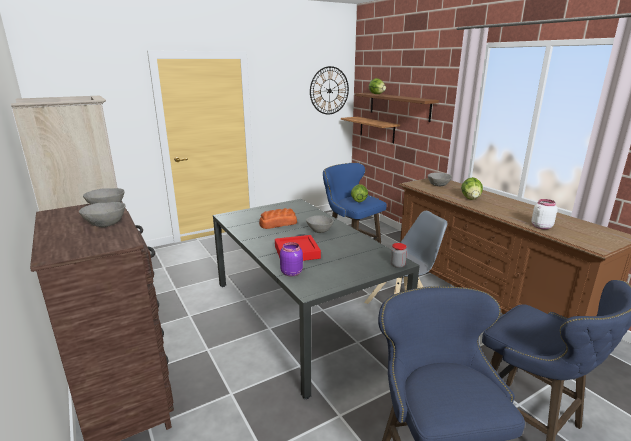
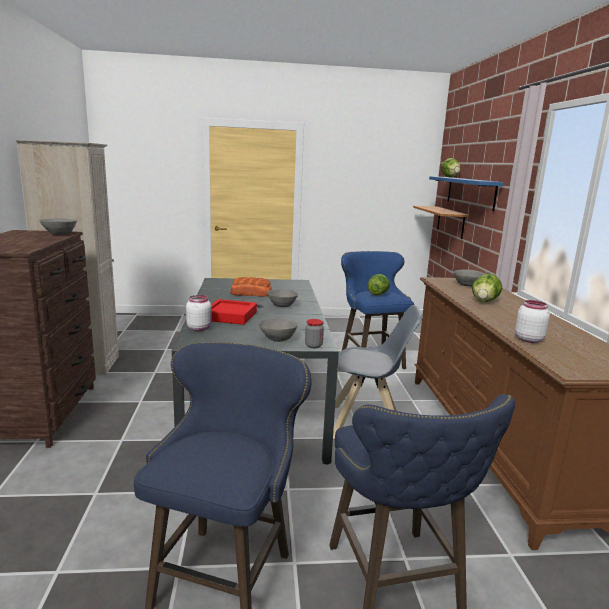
camera: 25 degrees right, 5 degrees down
(106, 224) = (35, 241): grey bowl -> grey bowl (278, 338)
(291, 272) = (199, 328): purple jar -> white jar
(329, 90) = (403, 173): wall clock -> none
(399, 106) = (470, 192): brown shelf -> blue shelf

